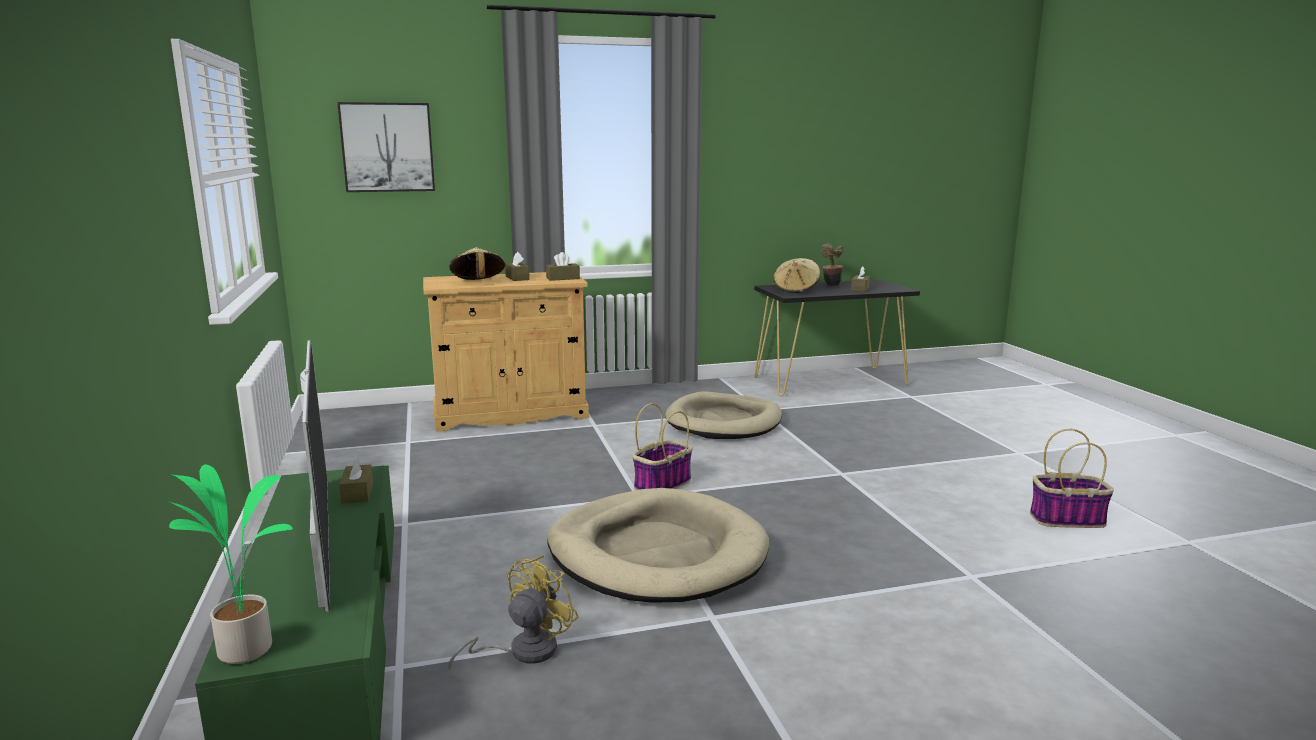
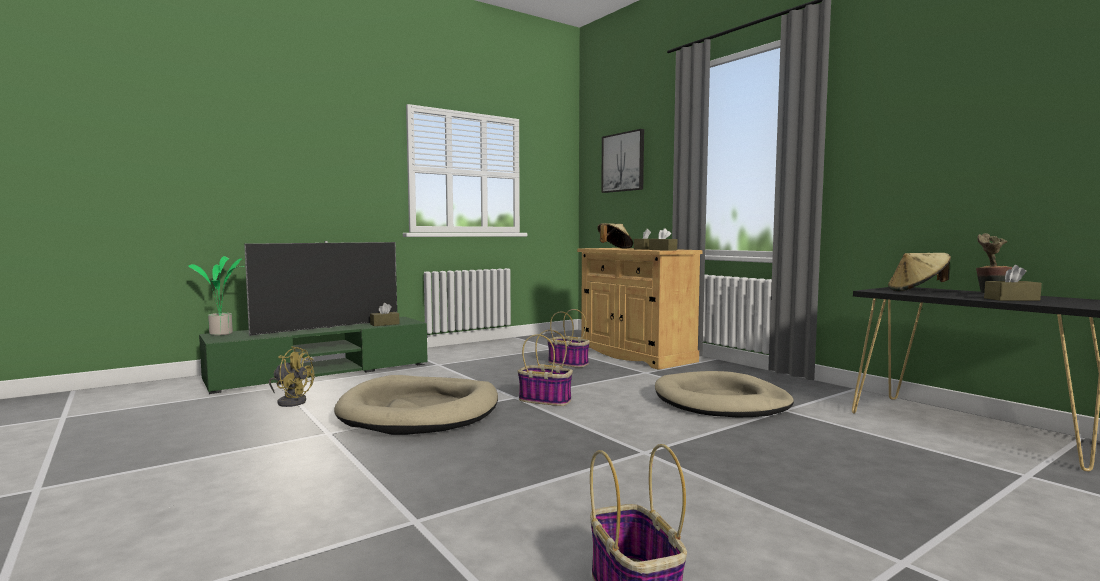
camera: 70 degrees right, 10 degrees down
(509, 449) = (569, 363): none -> basket

